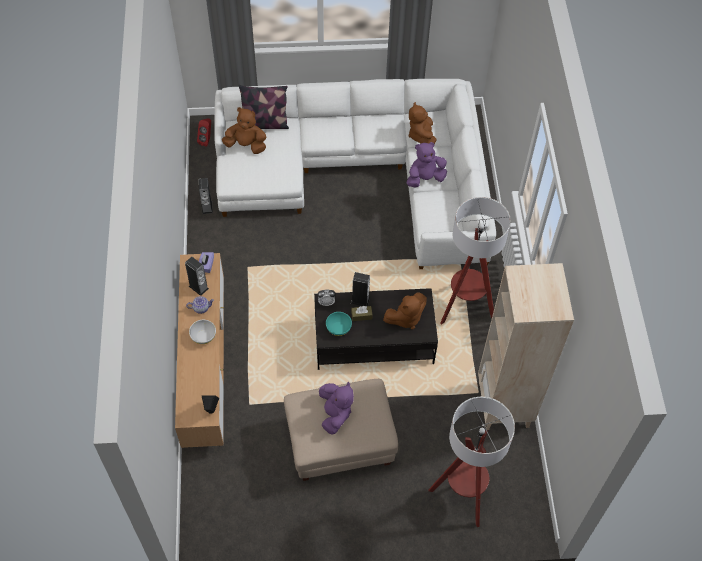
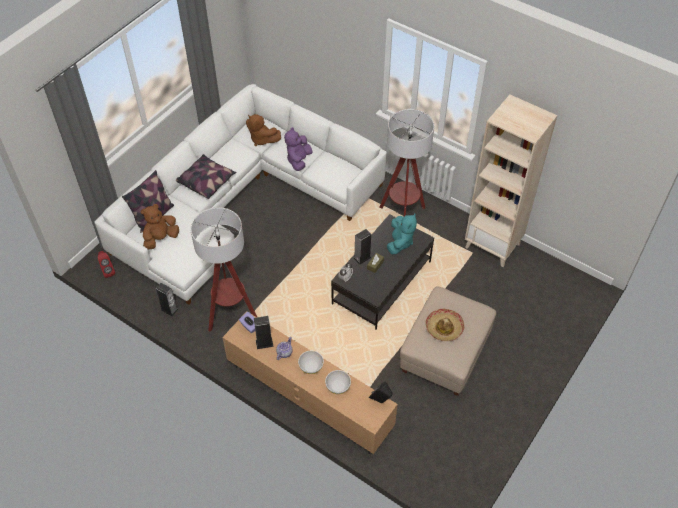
camera: 50 degrees left, 5 degrees down
(200, 369) = (338, 386): none -> white bowl
(335, 132) = (206, 181): none -> pillow
(335, 413) = (444, 328): purple plush toy -> hat
(338, 328) = (373, 284): turquoise bowl -> none
(405, 318) = (400, 242): brown plush toy -> turquoise plush toy
(463, 495) = (541, 310): floor lamp -> floor lamp (231, 314)

